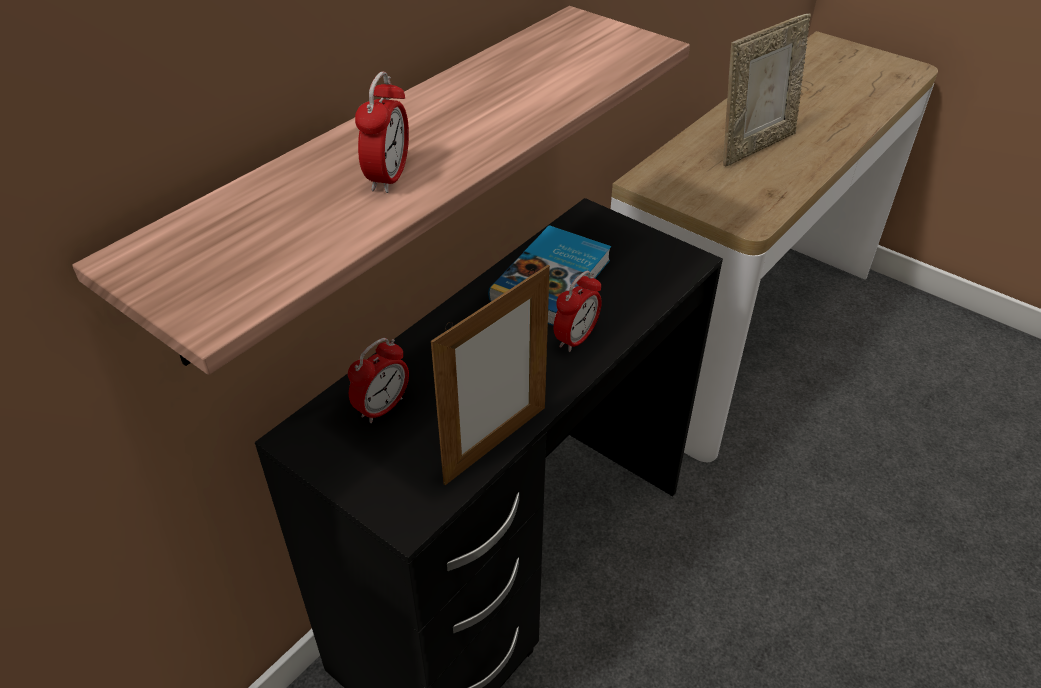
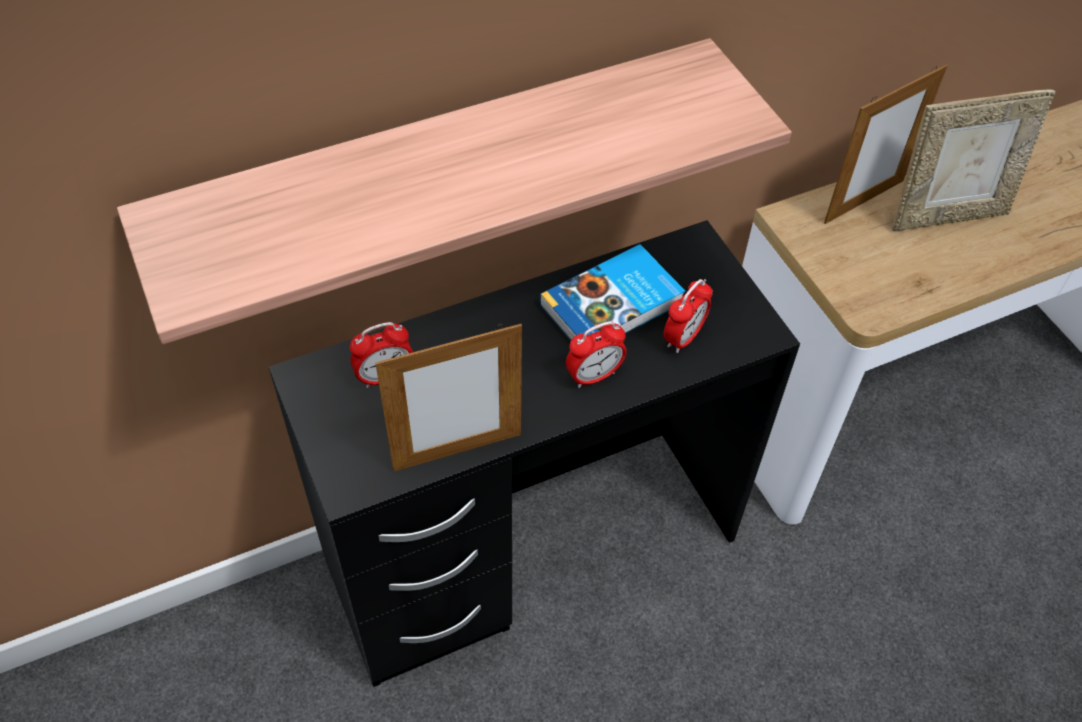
camera: 25 degrees right, 10 degrees up
(388, 177) = (395, 204): alarm clock -> alarm clock (683, 337)
(689, 154) = (864, 201): none -> picture frame

